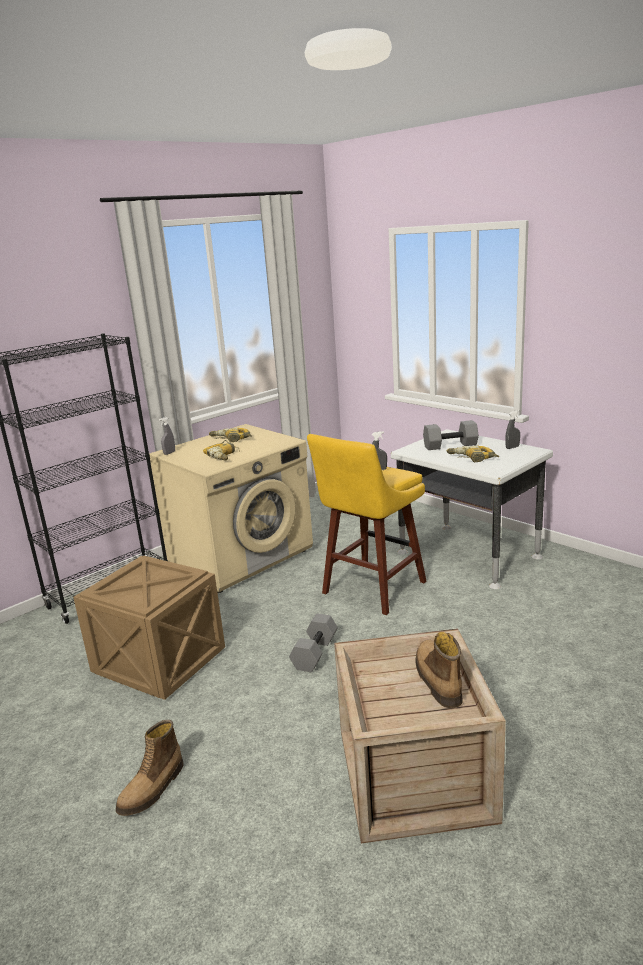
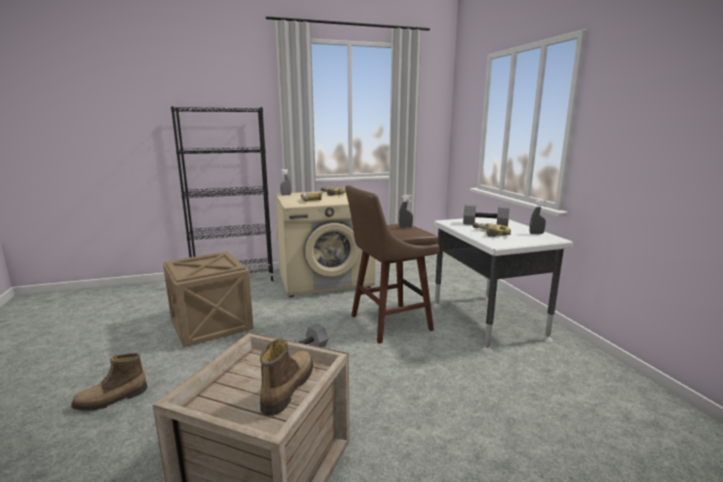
camera: 25 degrees right, 5 degrees down
(372, 589) = (387, 323): yellow stool -> brown stool

